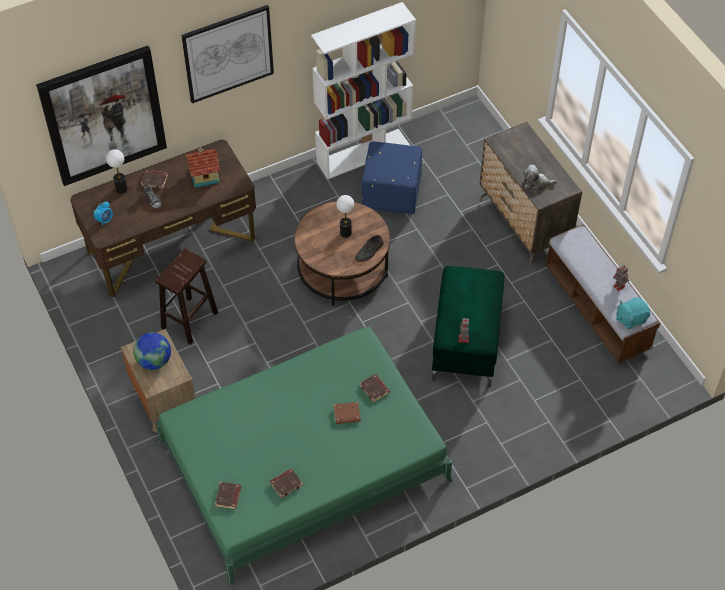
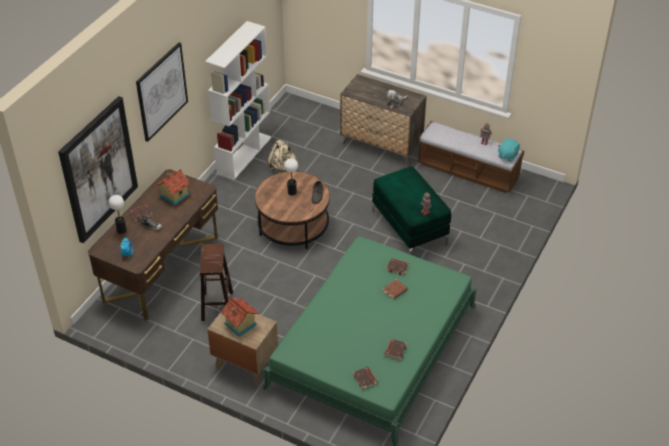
camera: 35 degrees left, 10 degrees down
(154, 361) = (240, 324): globe -> toy house
(390, 193) = (283, 168): blue ottoman -> beige backpack

